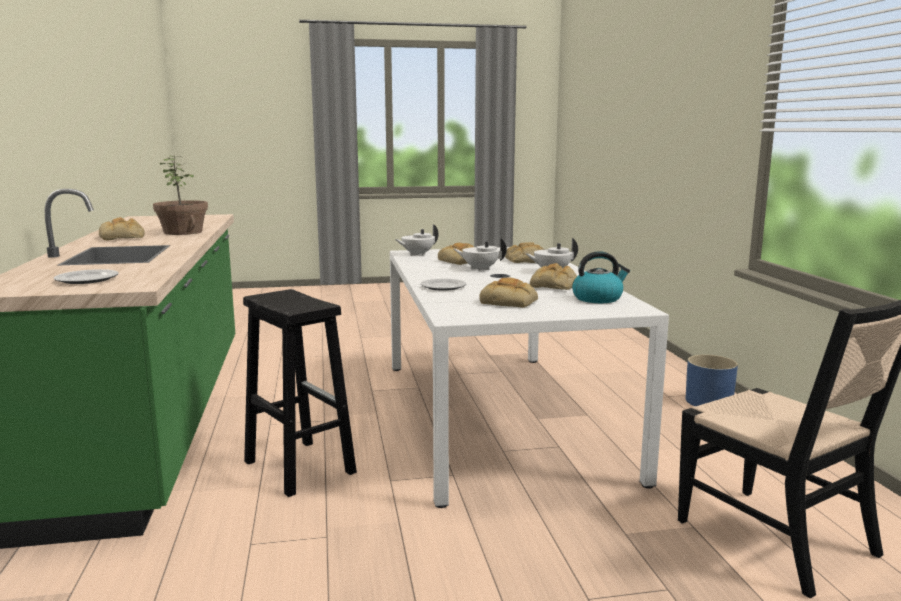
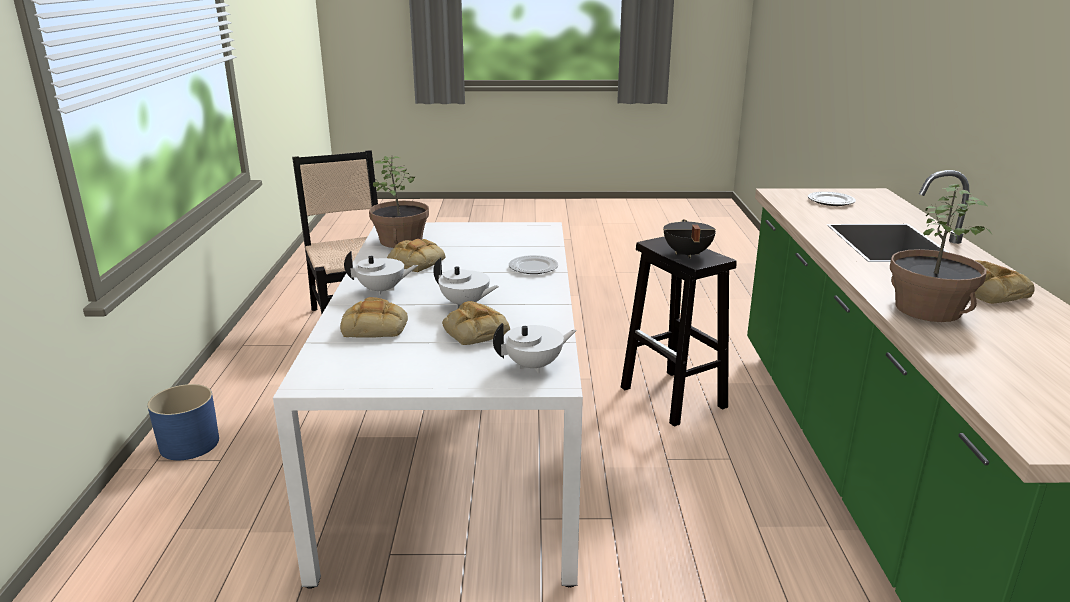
camera: 170 degrees left, 10 degrees up
(291, 298) = (686, 254): none -> black cooking pot
(510, 302) = (484, 241): bread -> none
(598, 298) = (401, 241): kettle -> potted plant

